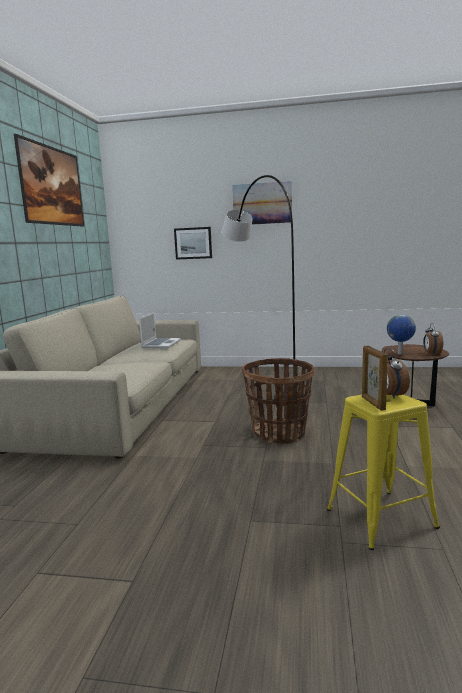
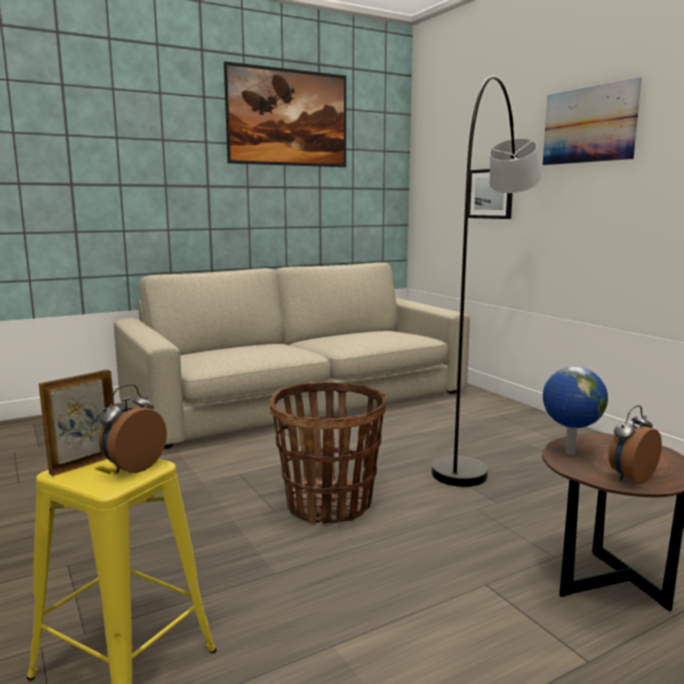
camera: 50 degrees right, 0 degrees up
(161, 344) = (373, 336): laptop -> none

